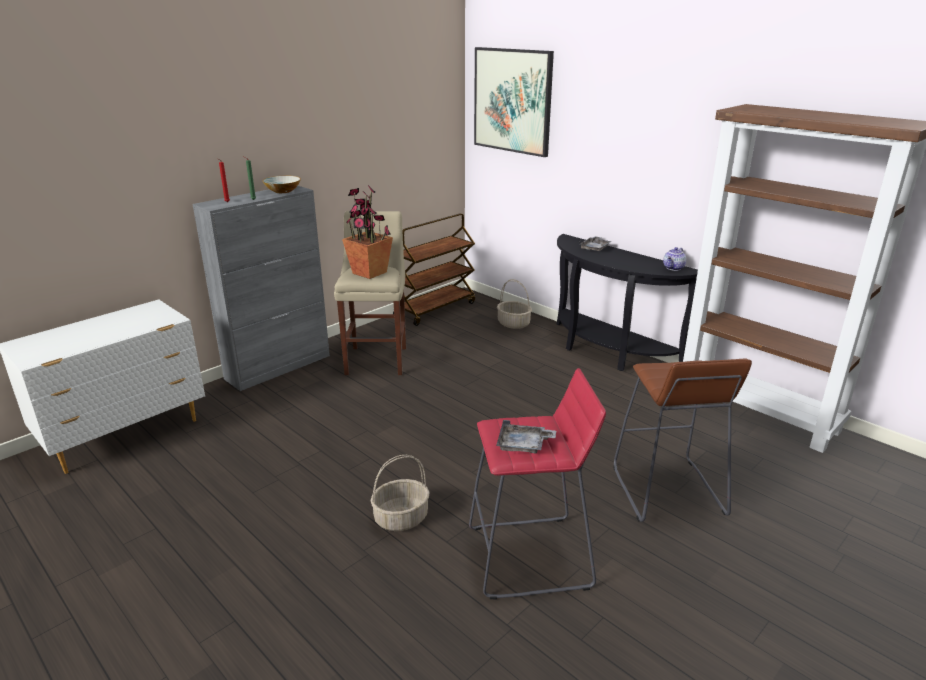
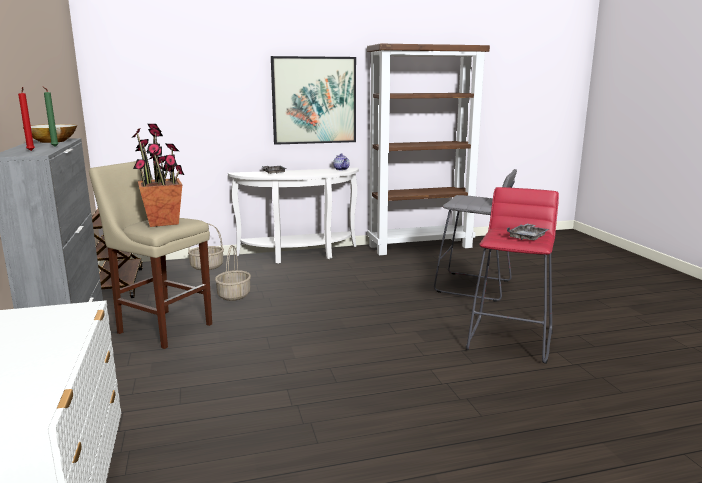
camera: 60 degrees left, 10 degrees down
(401, 518) = (430, 373): basket -> basket (233, 295)
(512, 101) = (148, 61): picture -> picture (314, 100)
(606, 352) = (300, 255): black console table -> white console table
(666, 491) = (473, 286): brown stool -> grey stool

